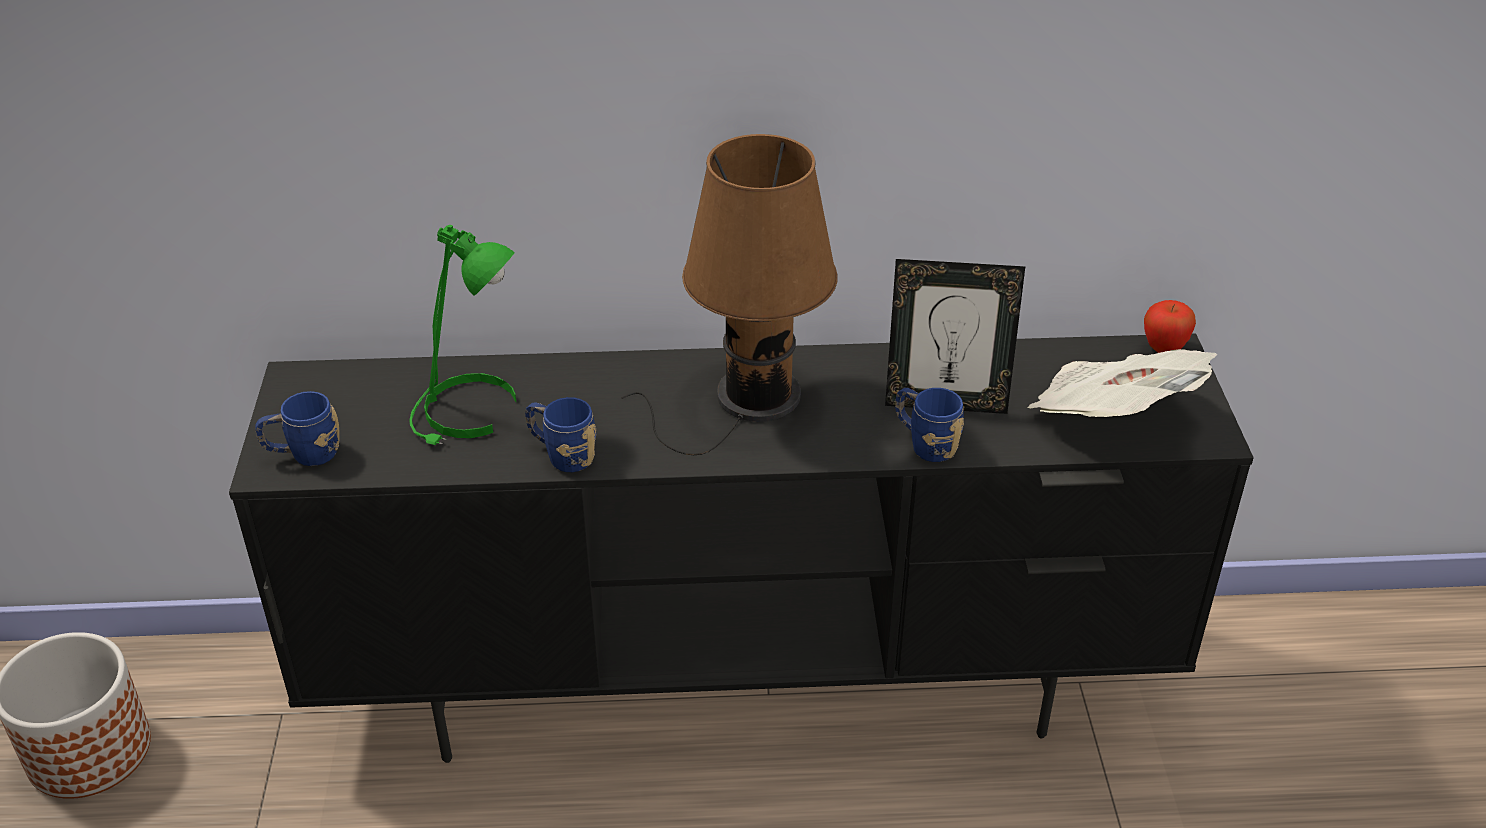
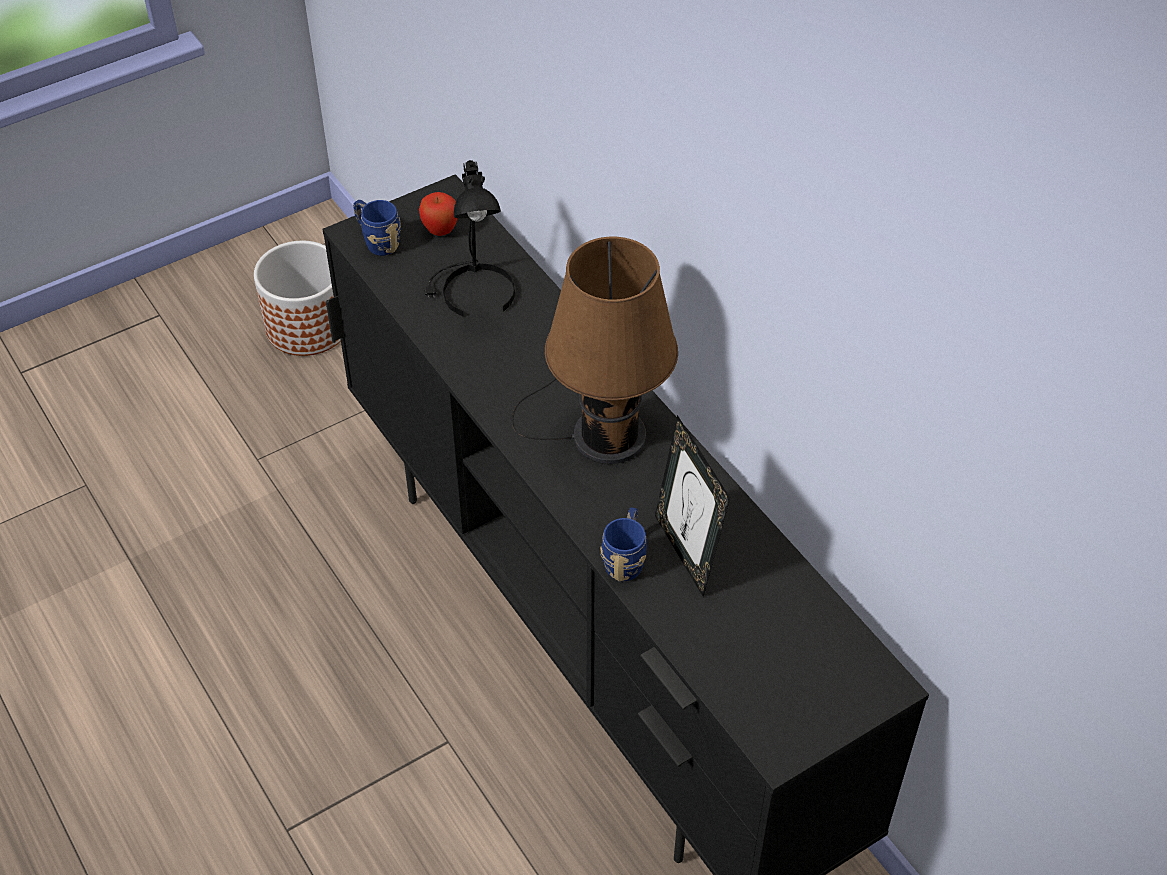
camera: 60 degrees right, 10 degrees up
(468, 413) = (473, 294): green table lamp -> black table lamp
(562, 455) = (465, 362): blue mug -> none
(1112, 417) = (752, 669): newspaper -> none
(1163, 349) = (881, 677): apple -> apple (440, 231)

